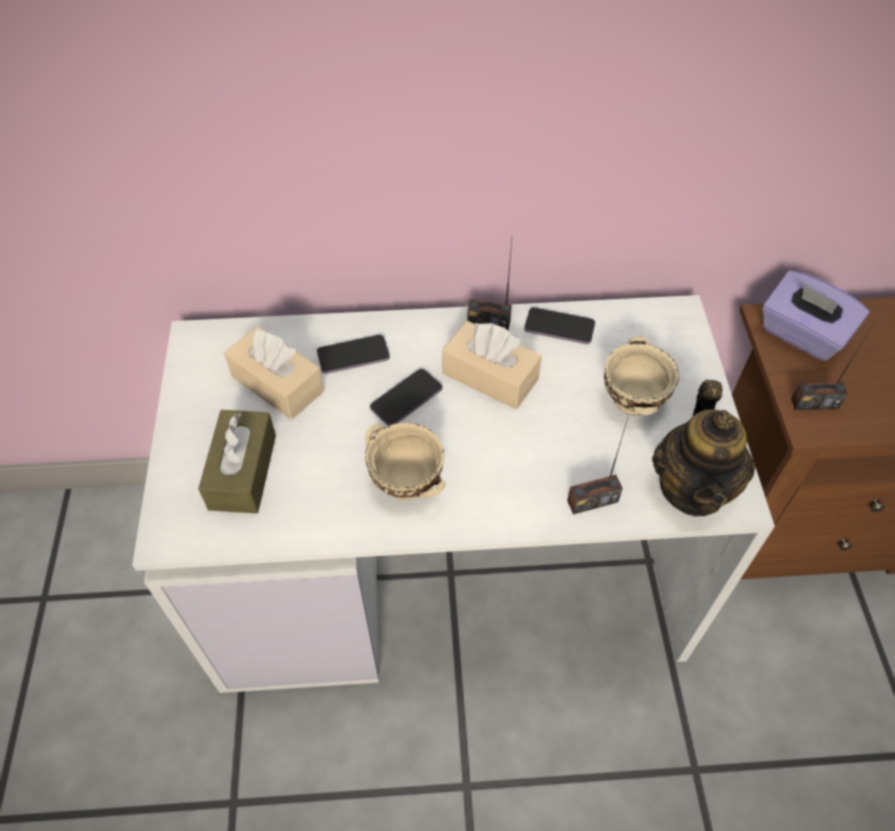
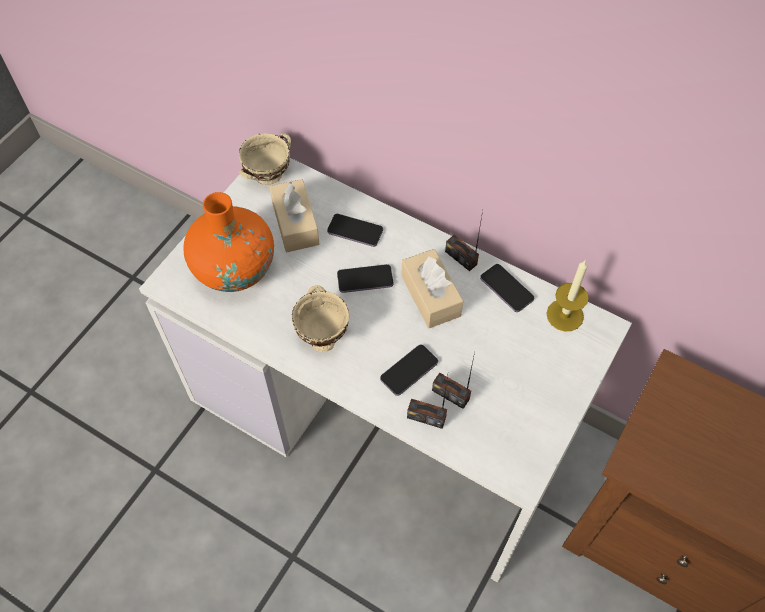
camera: 35 degrees right, 5 degrees up
(243, 471) = (235, 269): brown tissue box -> orange vase
(533, 464) = (409, 370): none -> phone
(634, 398) = (514, 368): beige bowl -> beige bowl (269, 173)
(635, 321) = (565, 315): none -> candle
(692, 488) = (499, 451): teapot -> none
(801, 335) = (689, 397): purple tissue box -> none
(814, 403) = (649, 451): radio -> radio (450, 394)

